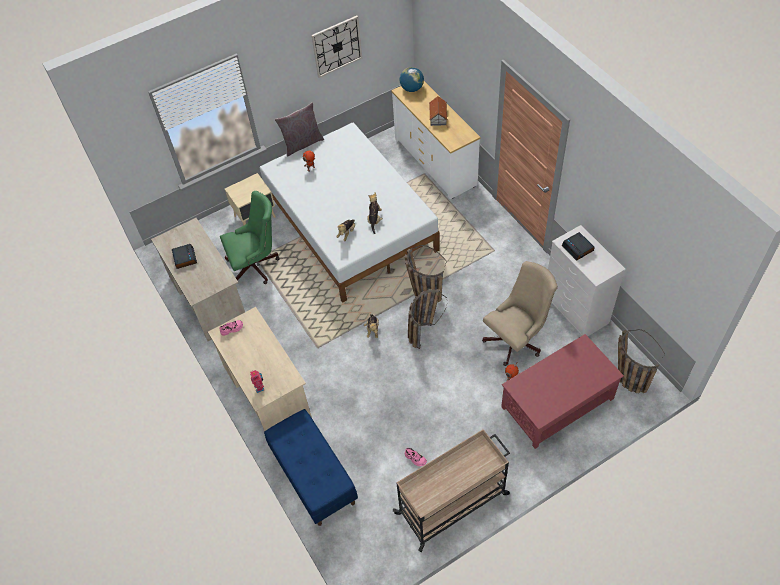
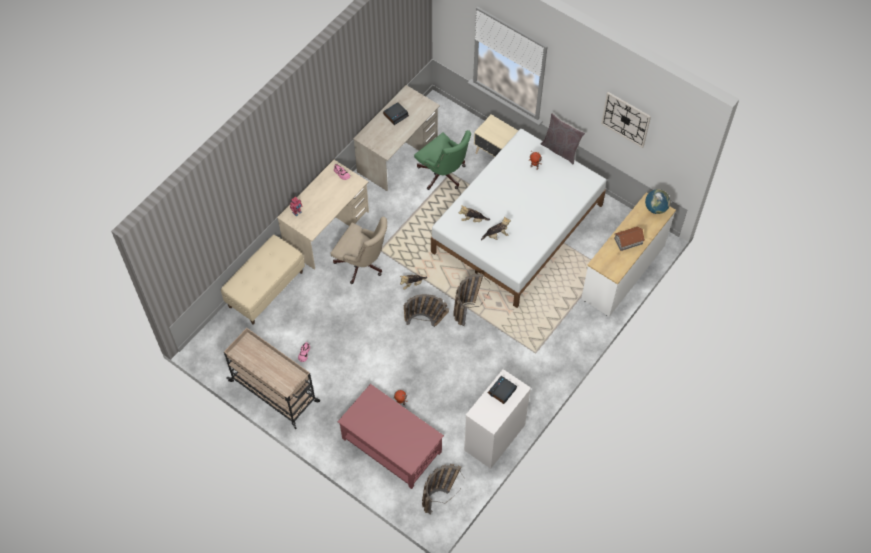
camera: 65 degrees right, 5 degrees up
(313, 476) = (266, 289): blue bench -> beige bench
(516, 339) = (444, 397): beige office chair -> beige office chair (362, 265)

